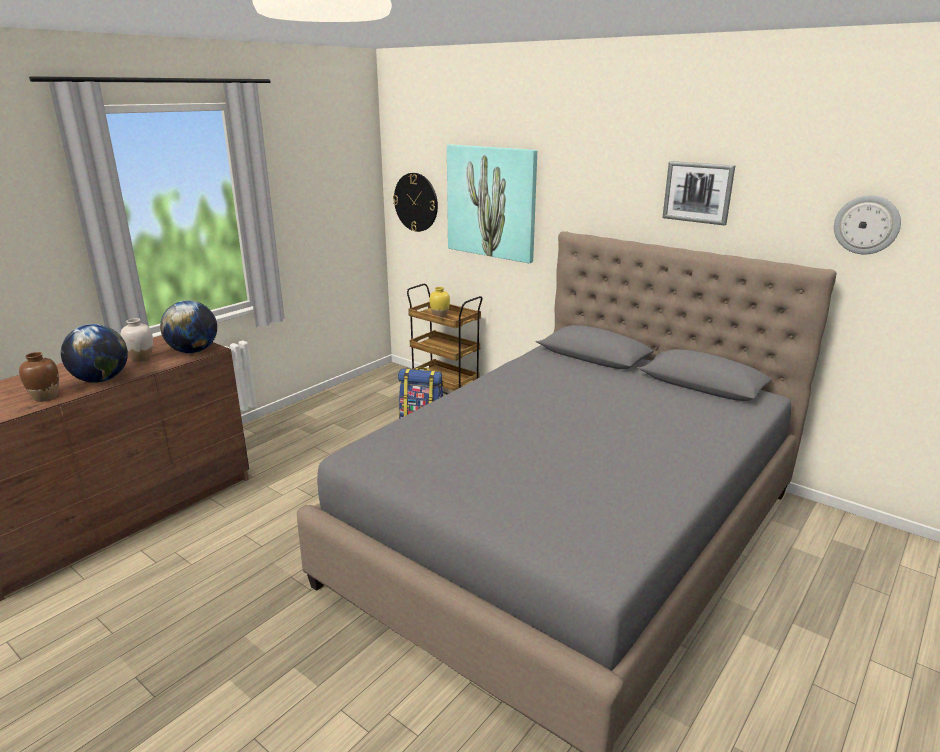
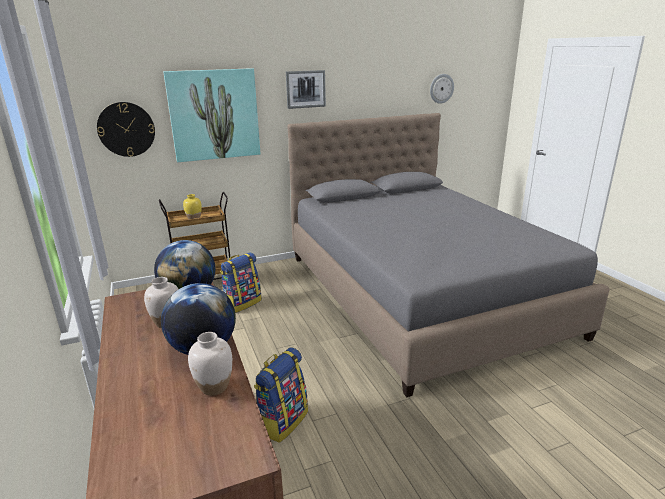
camera: 60 degrees left, 0 degrees up
(45, 397) = (214, 387): brown vase -> white vase
(237, 518) = (282, 421): none -> backpack
(698, 192) = (365, 84): picture -> picture (305, 89)

